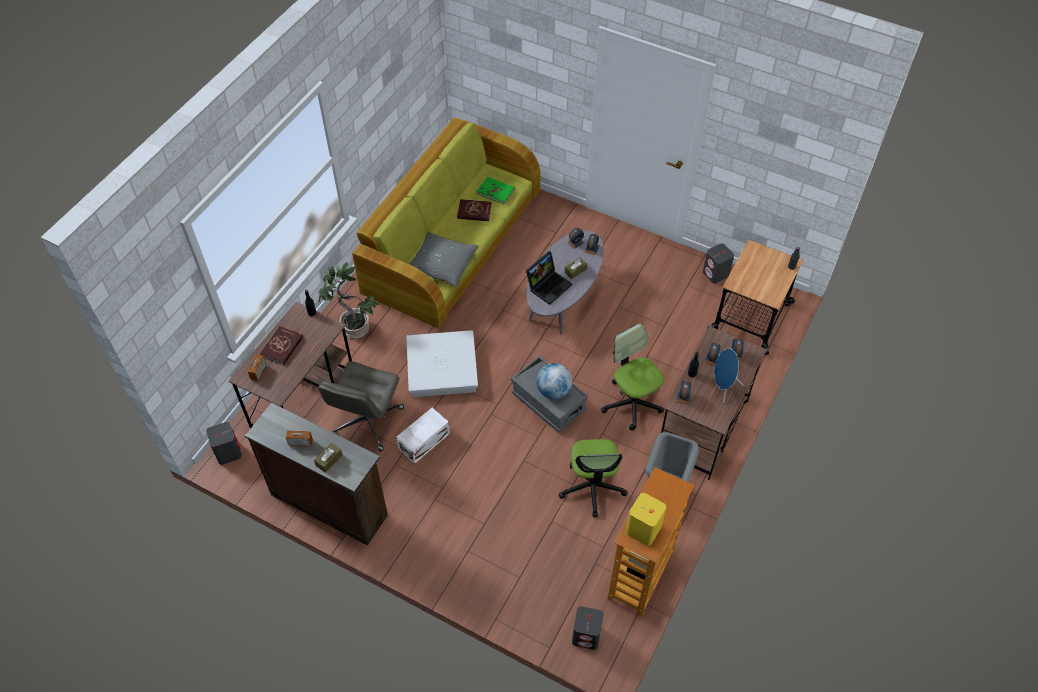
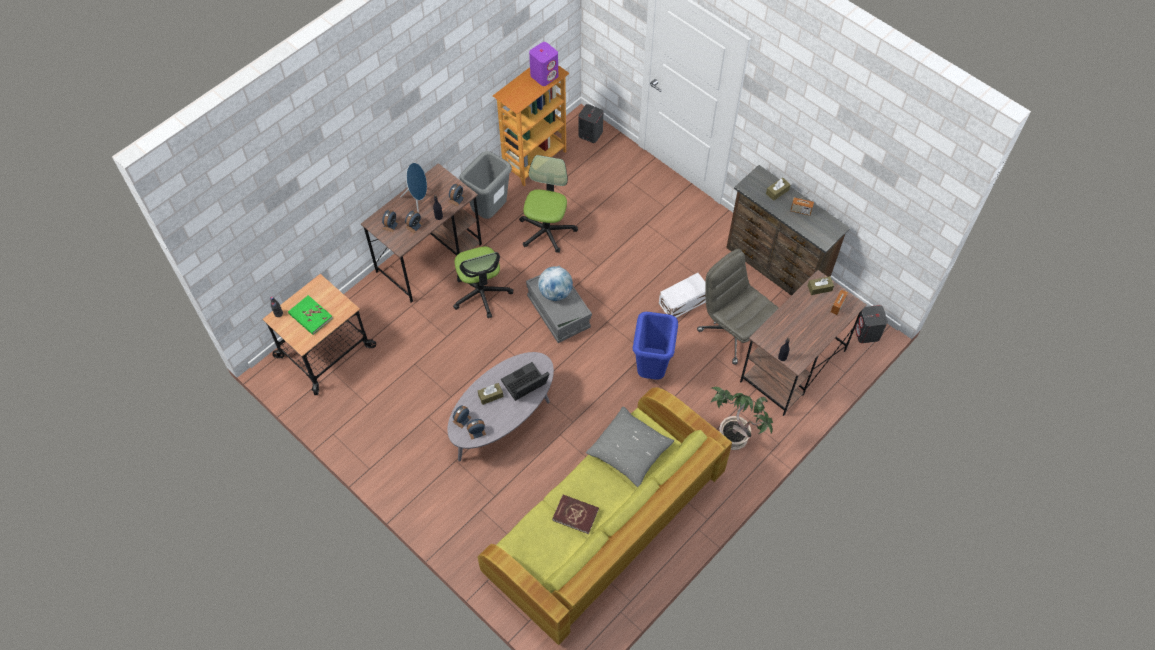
camera: 165 degrees left, 5 degrees up
(277, 386) = (819, 288): none -> brown tissue box
(282, 346) = (814, 327): red book -> none
(367, 422) = (733, 332): grey office chair -> grey office chair turned 75 degrees counterclockwise
(442, 368) = (651, 370): white storage box -> blue trash can
(495, 191) = (541, 540): green book -> green book (310, 316)
(643, 529) = (544, 76): yellow speaker -> purple speaker
(715, 274) = (331, 410): grey speaker -> none

